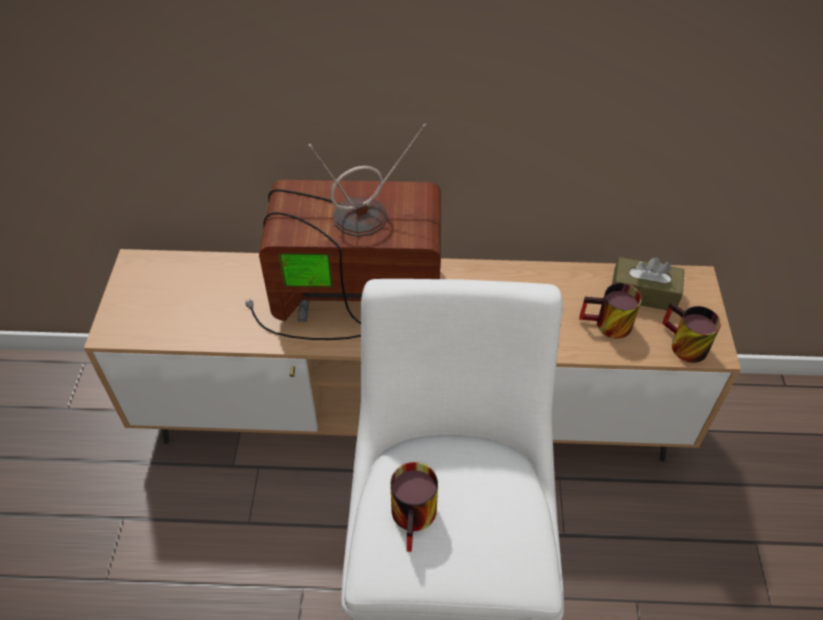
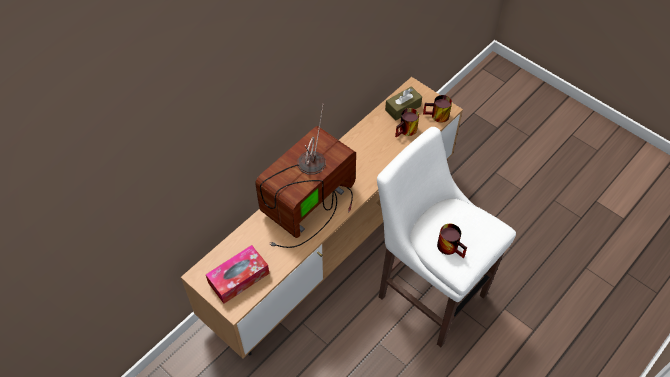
camera: 50 degrees left, 5 degrees up
(164, 305) = (238, 278): none -> tissue box

